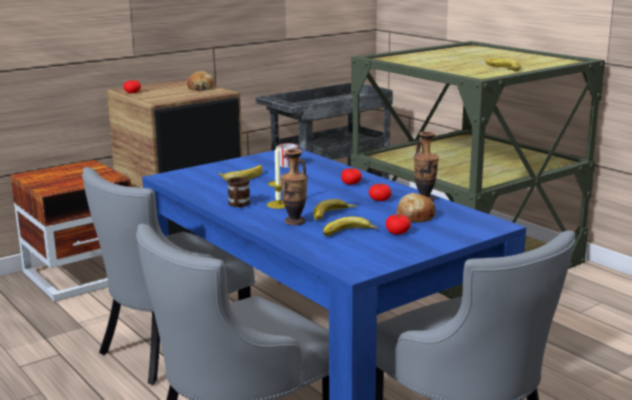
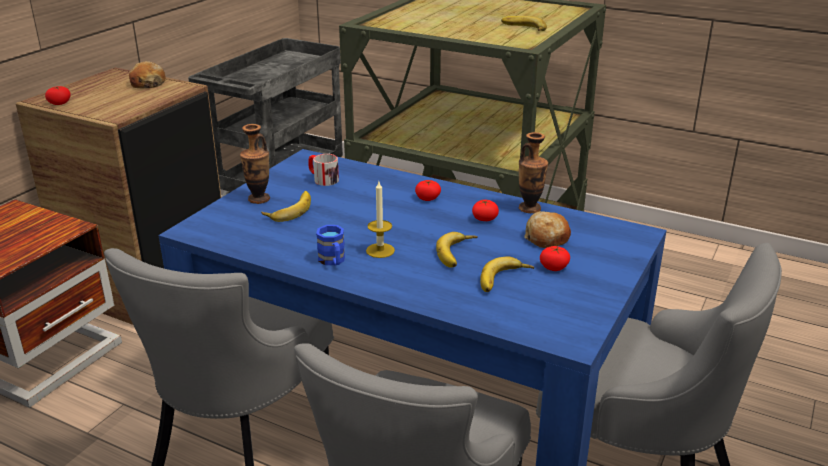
camera: 25 degrees left, 10 degrees up
(238, 205) = (333, 261): brown mug -> blue mug
(295, 222) = (427, 275): vase -> vase (259, 199)

